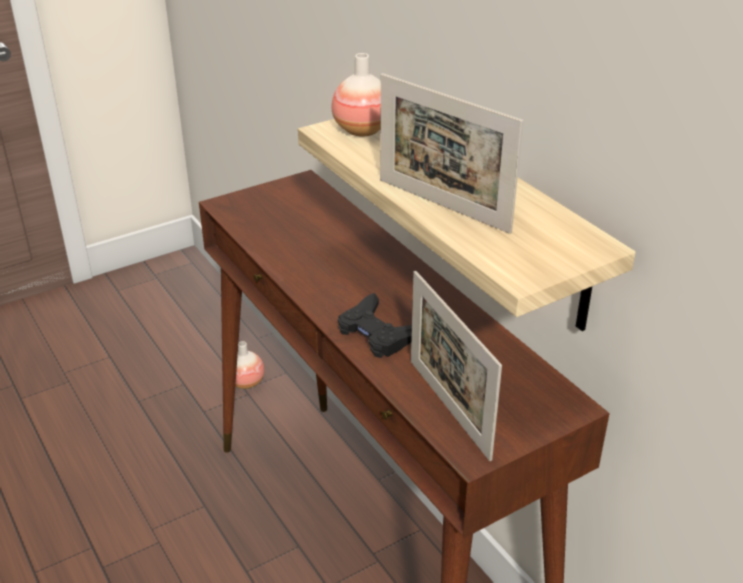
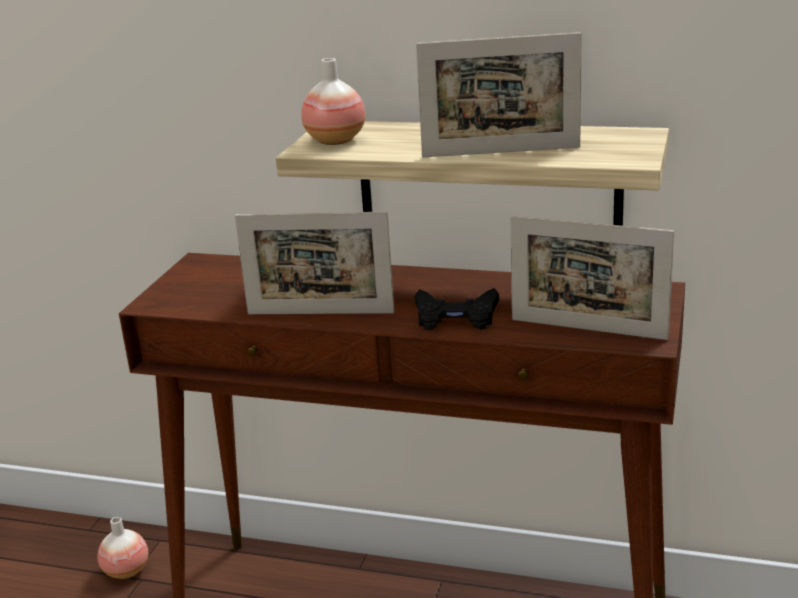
camera: 40 degrees left, 10 degrees down
(301, 273) = (320, 313): none -> picture frame

